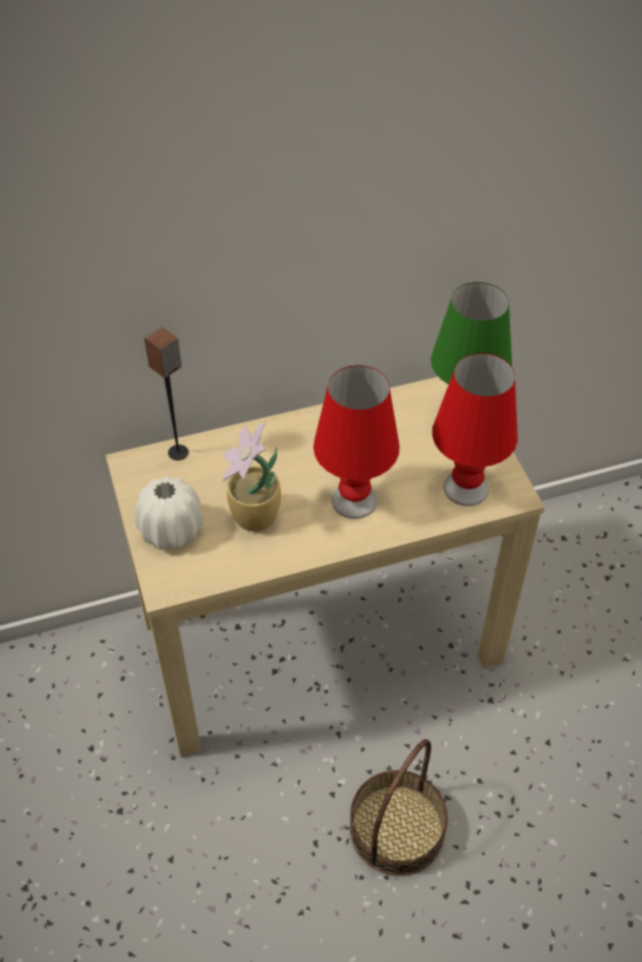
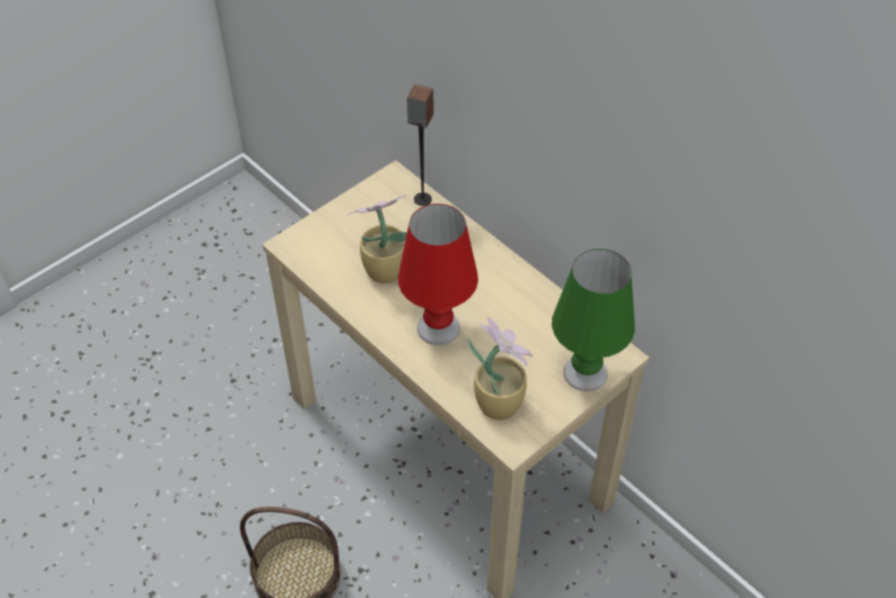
camera: 65 degrees right, 0 degrees up
(171, 530) = (344, 226): white vase -> none
(465, 488) = (498, 402): red table lamp -> potted plant

